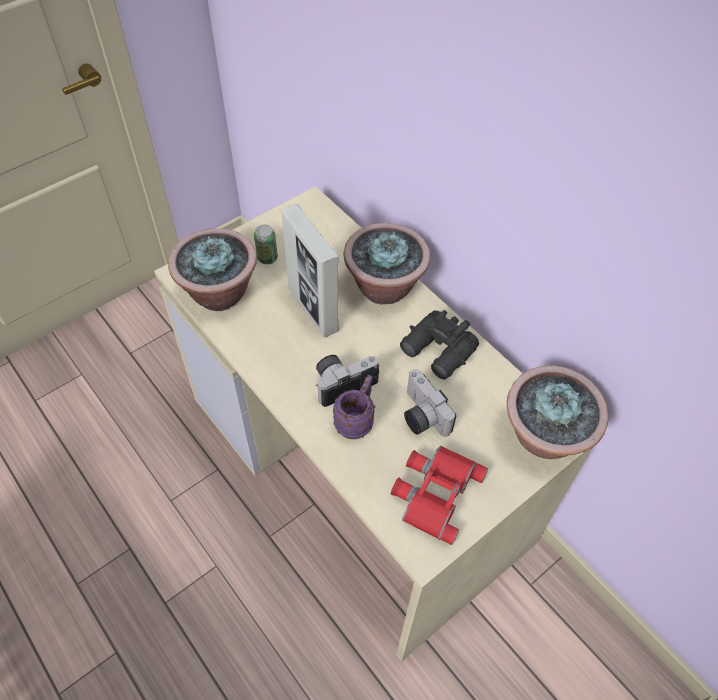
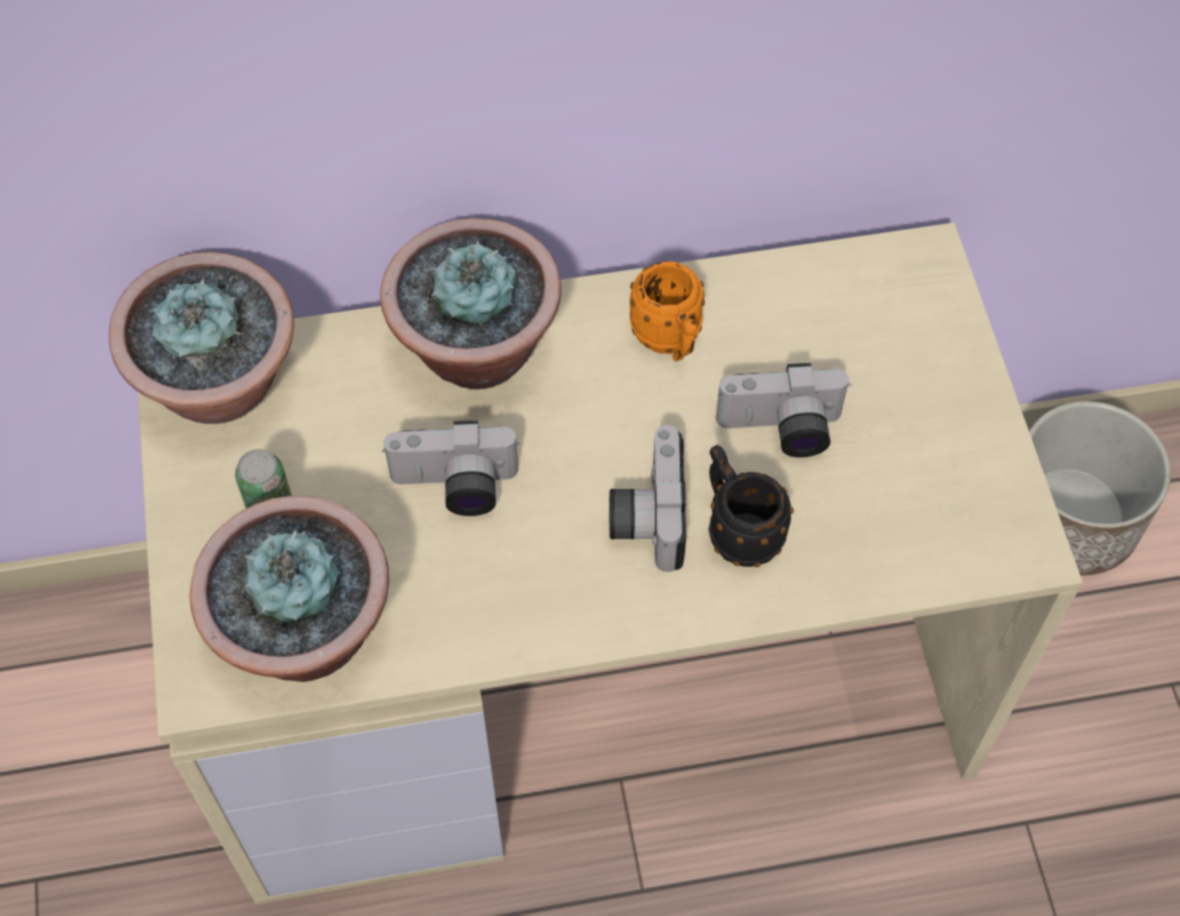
camera: 60 degrees left, 5 degrees up
(313, 310) = (454, 488): picture frame -> camera
(356, 420) = (738, 530): purple mug -> black mug
(434, 492) = (932, 483): red binoculars -> none
(438, 352) = (670, 341): black binoculars -> orange mug
(544, 437) = (913, 284): potted plant -> potted plant (222, 386)
(572, 649) = (1068, 520): none -> planter

